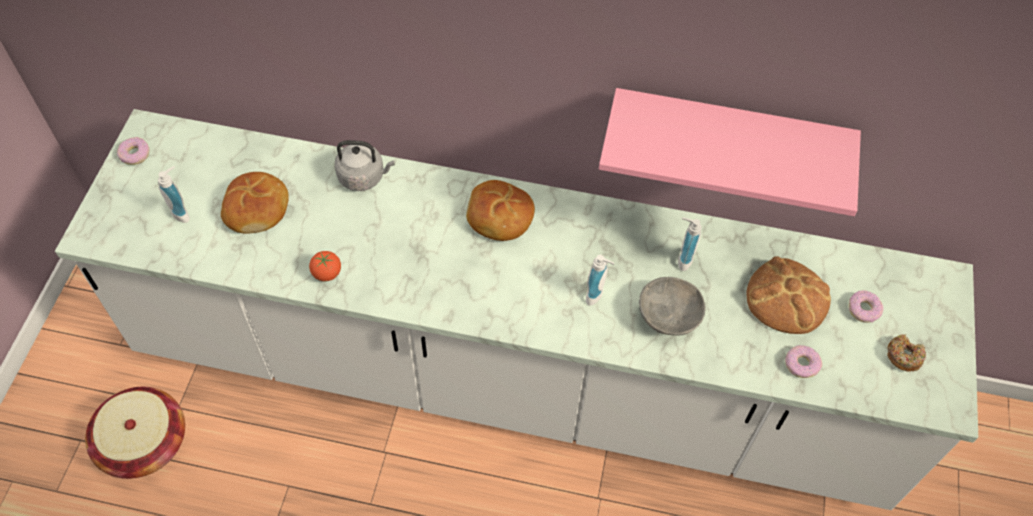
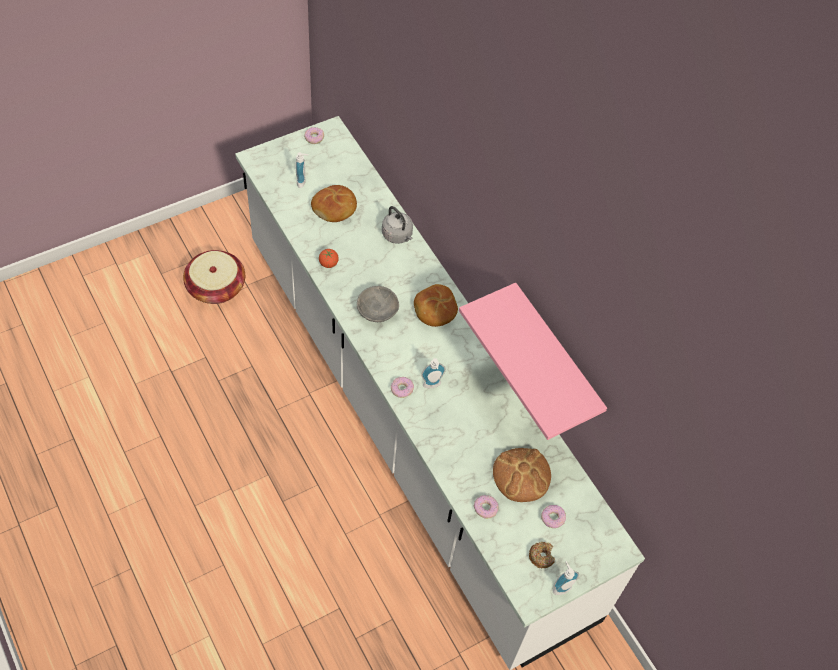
camera: 45 degrees right, 0 degrees up
(573, 329) = (401, 389): none -> donut
(669, 317) = (452, 427): grey bowl -> grey bowl (376, 312)
(682, 259) = (495, 409): soap dispenser -> soap dispenser (561, 587)

